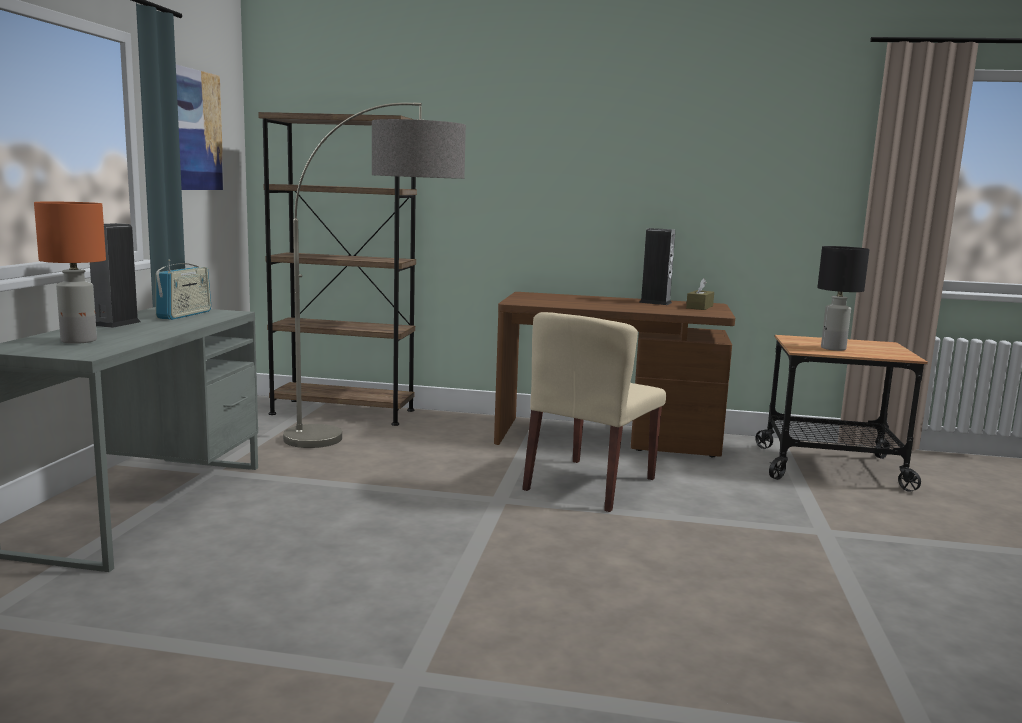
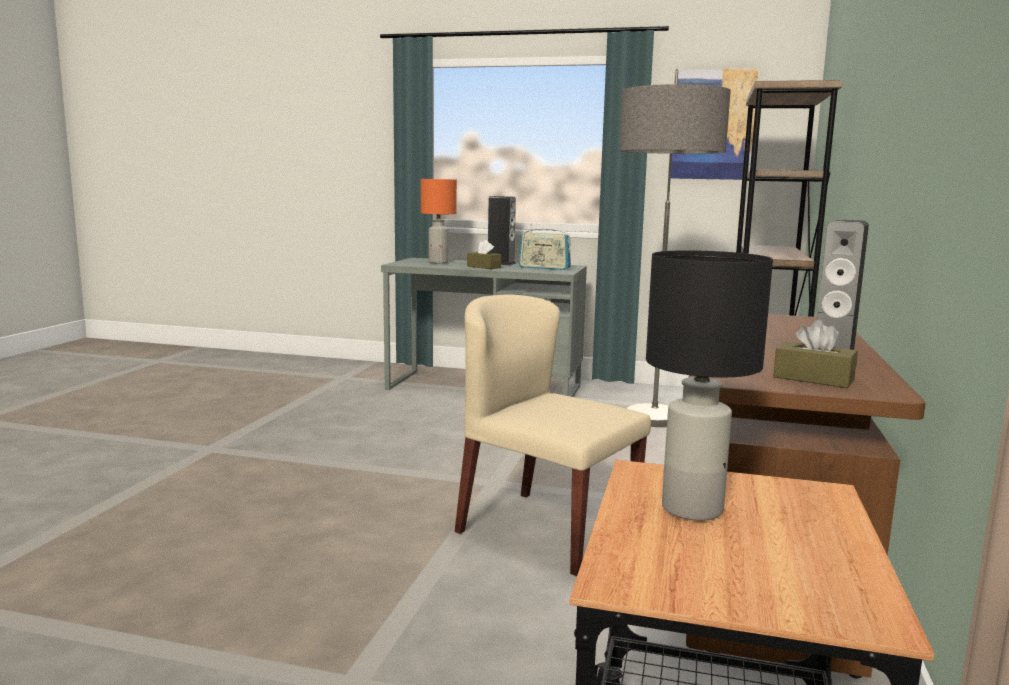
camera: 95 degrees right, 0 degrees up
(161, 328) = (483, 267): none -> brown tissue box

